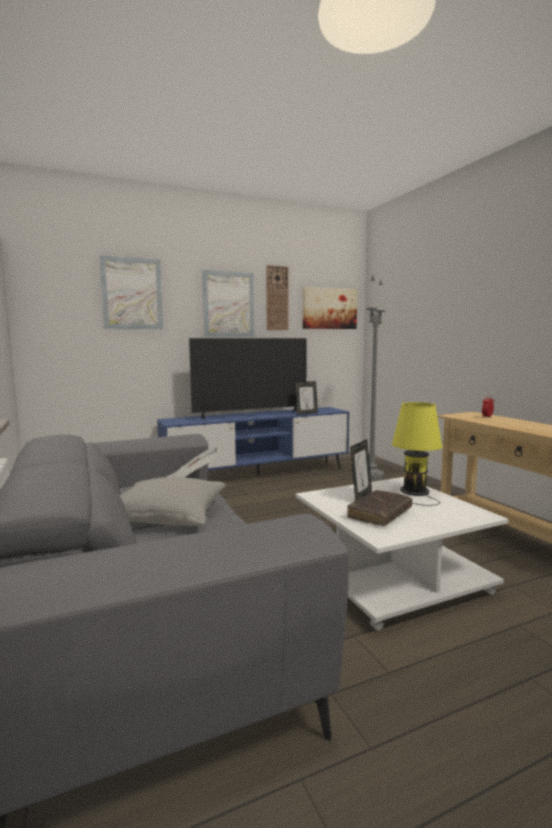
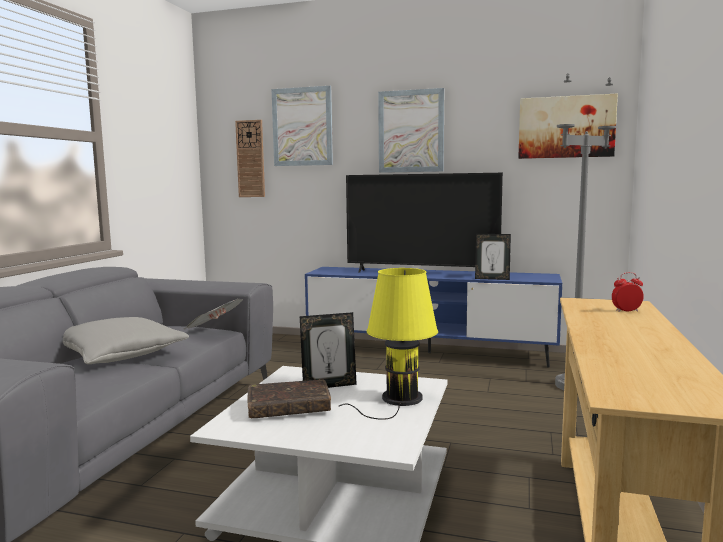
camera: 40 degrees right, 0 degrees up
(277, 298) = (479, 118): wall clock -> wall clock (250, 159)

